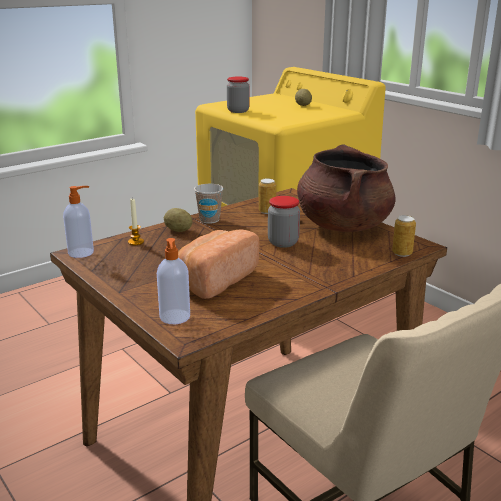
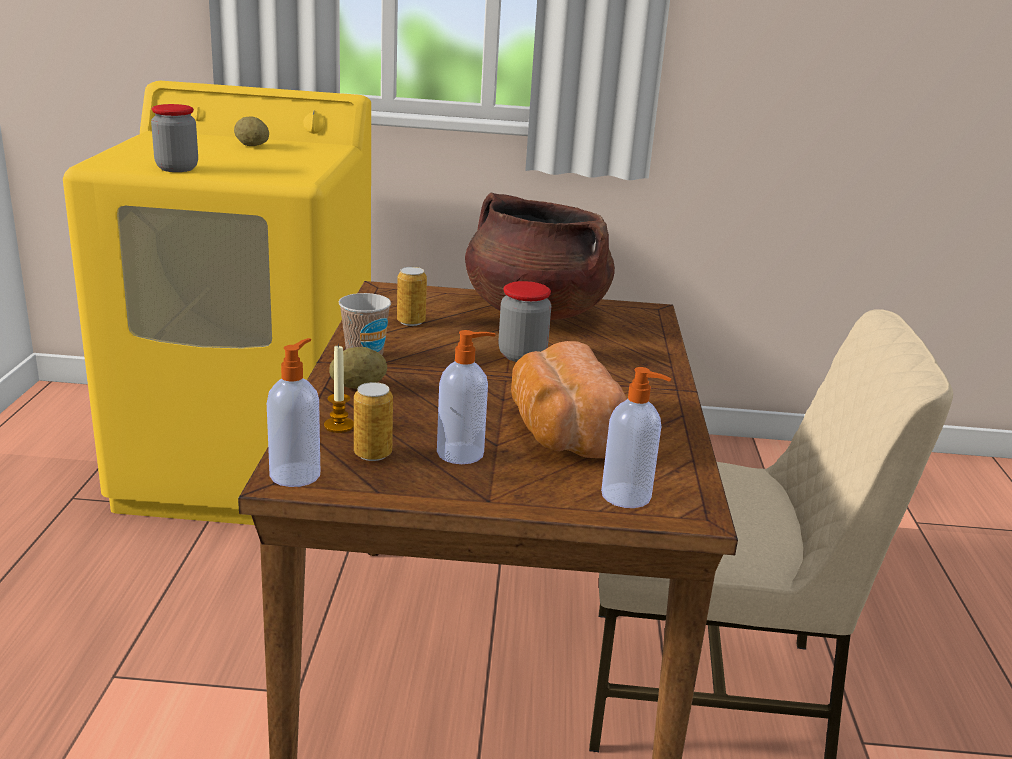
camera: 50 degrees left, 0 degrees up
(153, 271) = (462, 453): none -> soap dispenser
(402, 253) = (656, 325): can -> can (373, 454)

